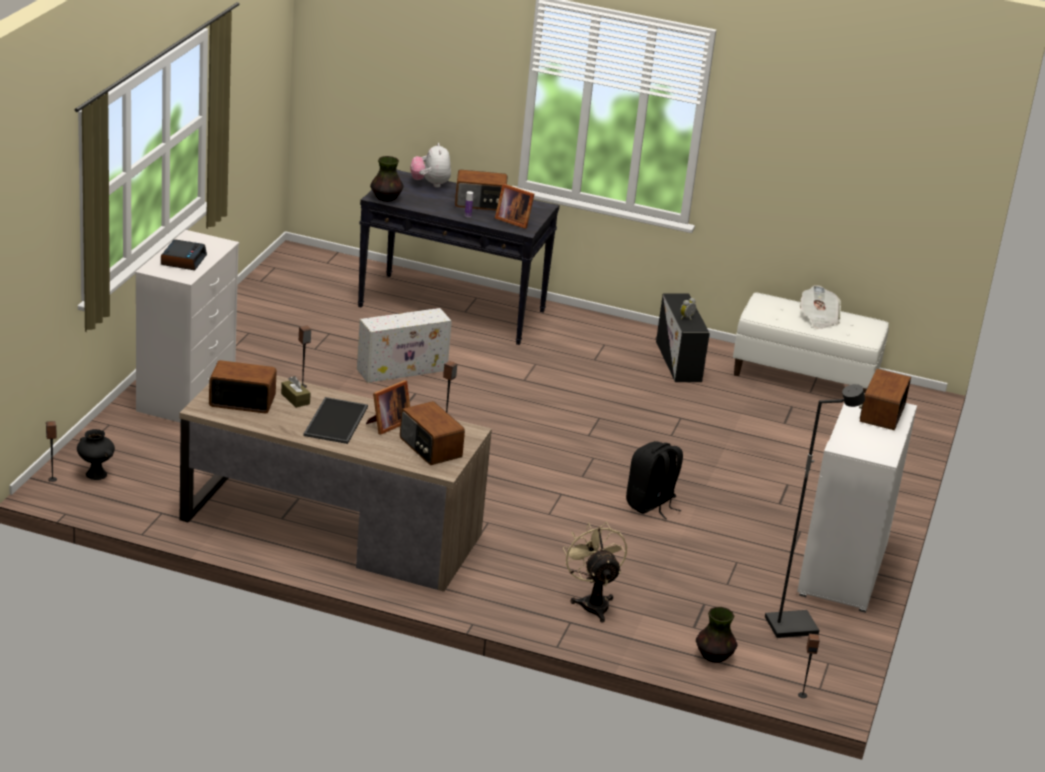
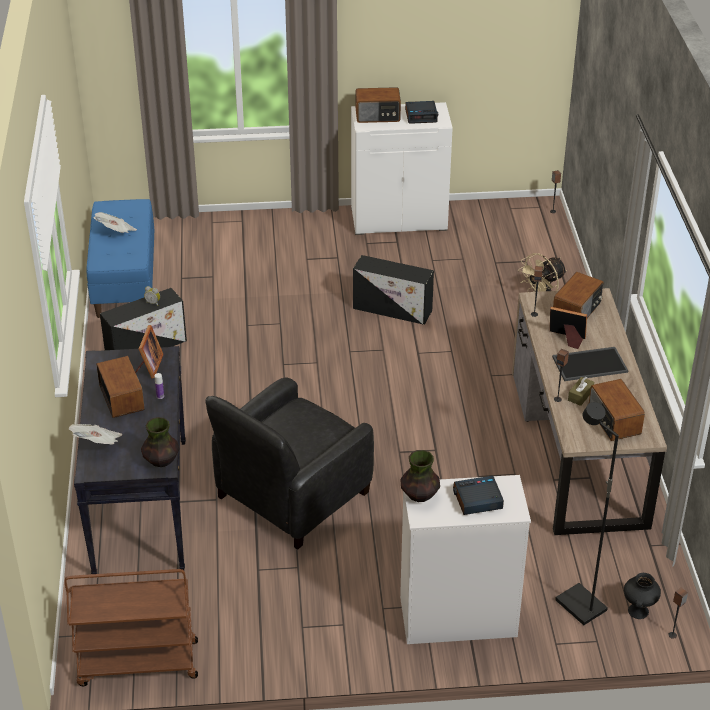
camera: 110 degrees left, 10 degrees up
(280, 270) = (137, 664): none -> brown cart
(403, 369) = (291, 496): white storage box -> black armchair
(430, 184) = (98, 443): plush toy -> newspaper
(651, 505) = (393, 309): black backpack -> black storage box
(713, 656) = (549, 248): vase -> vase (419, 495)
(791, 625) = (485, 227): black floor lamp -> black floor lamp (579, 606)
(805, 377) = (124, 280): white bench -> blue bench
(867, 440) = (421, 116): none -> alarm clock

